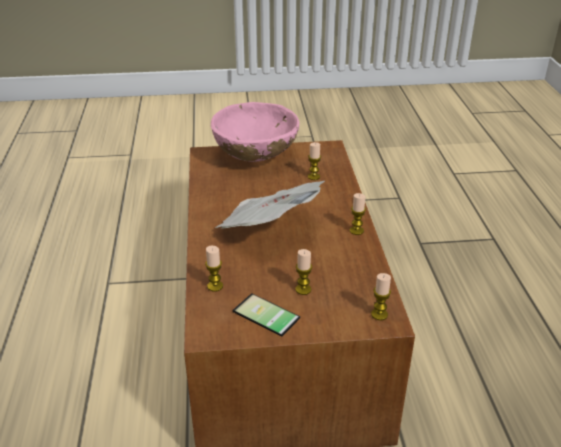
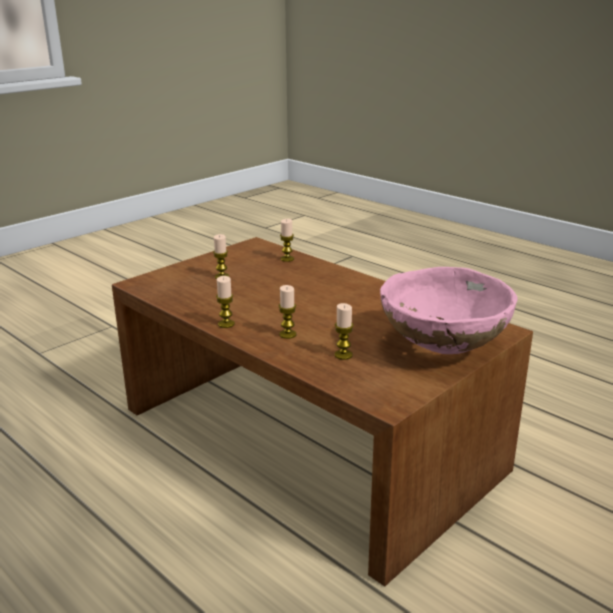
camera: 140 degrees right, 10 degrees down
(264, 316) = (230, 258): phone -> none
(269, 228) = (308, 297): newspaper -> none
(379, 314) = (148, 283): candle -> candle (287, 334)

